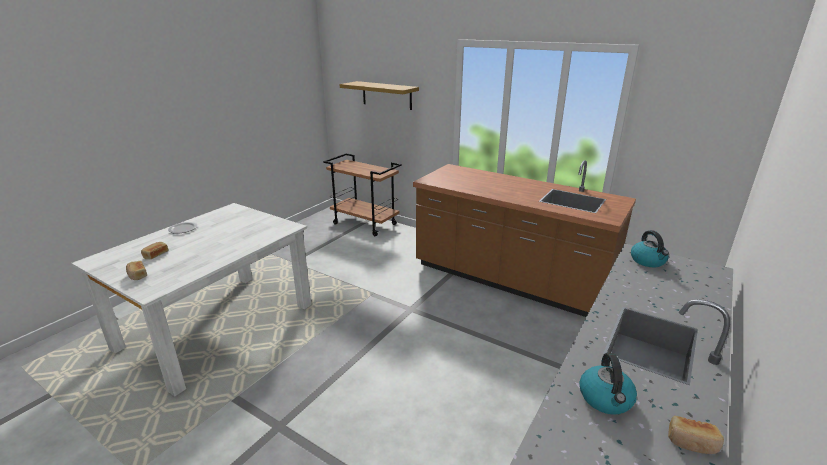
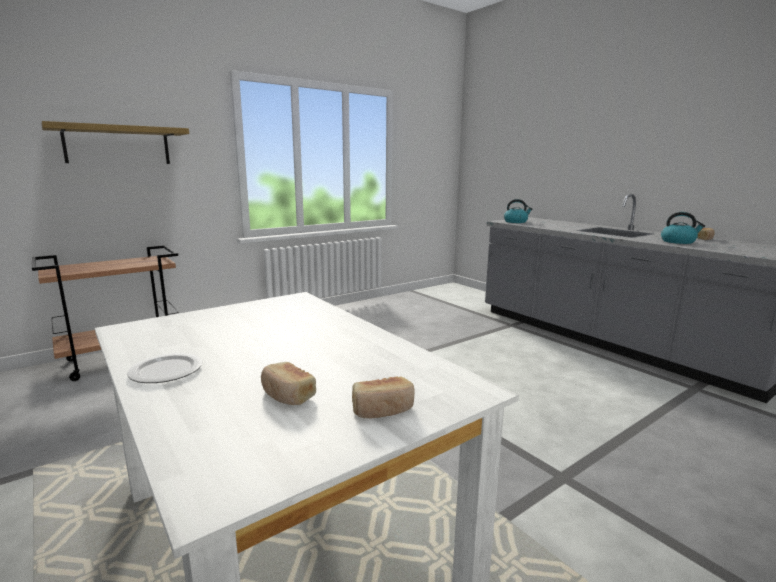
camera: 70 degrees left, 10 degrees down
(509, 280) = (367, 318): brown counter -> none

